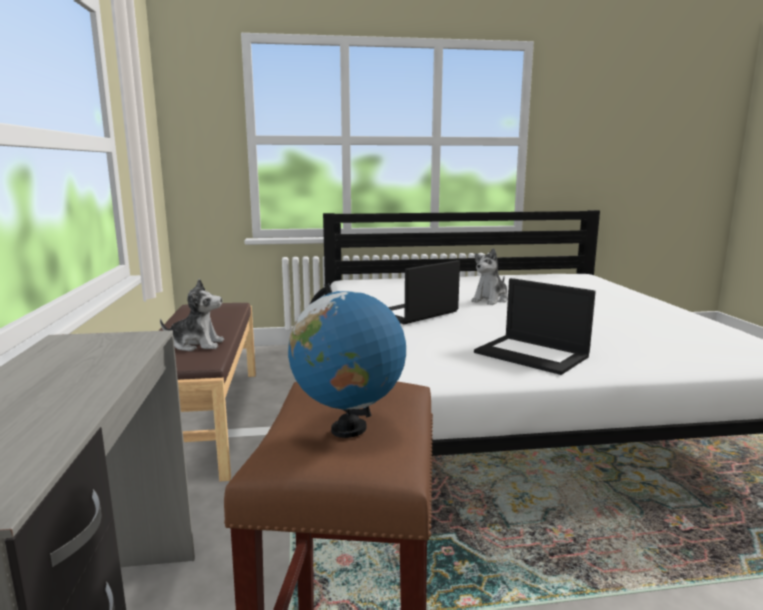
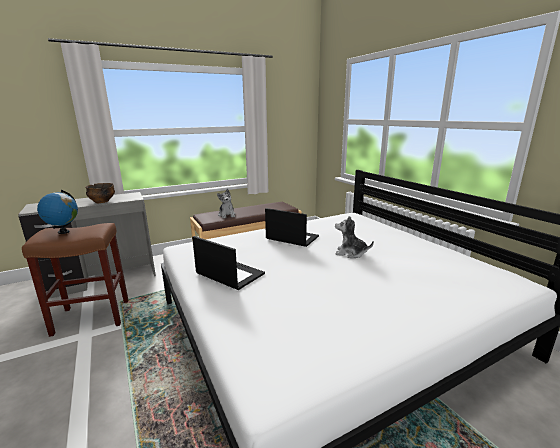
camera: 70 degrees right, 5 degrees up
(102, 371) = (102, 202): none -> bowl
(533, 354) = (229, 274): laptop -> laptop turned 105 degrees clockwise

